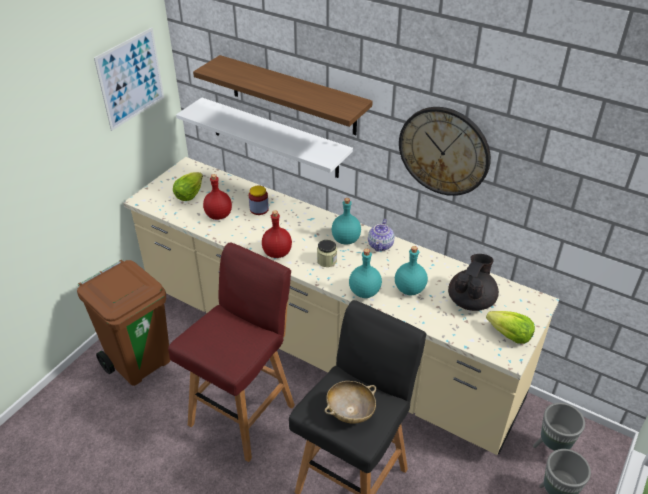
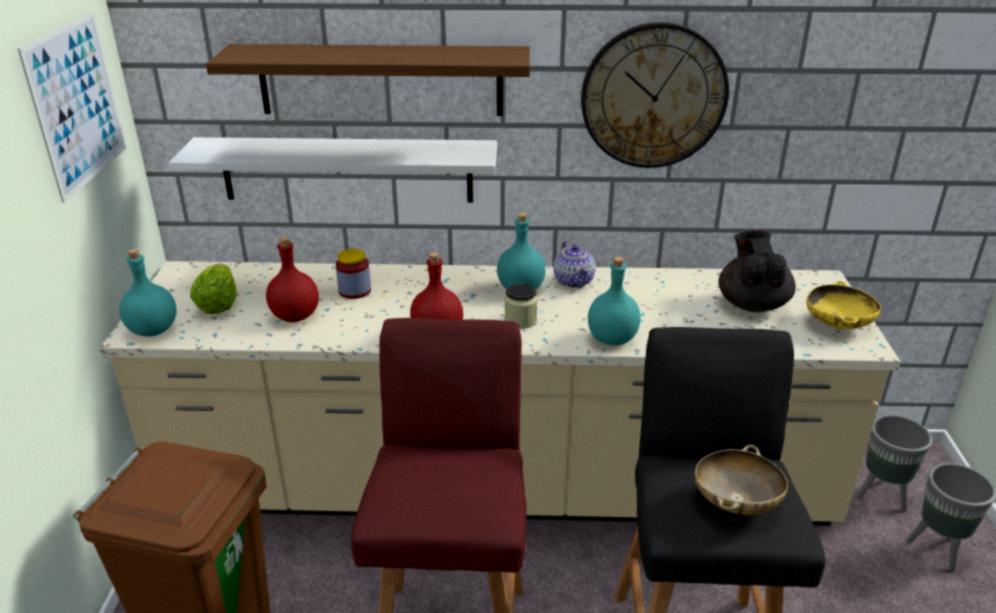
camera: 30 degrees left, 10 degrees down
(409, 289) = (665, 316): turquoise bottle -> turquoise bottle (152, 330)
(509, 336) = (838, 324): lettuce -> yellow bowl

